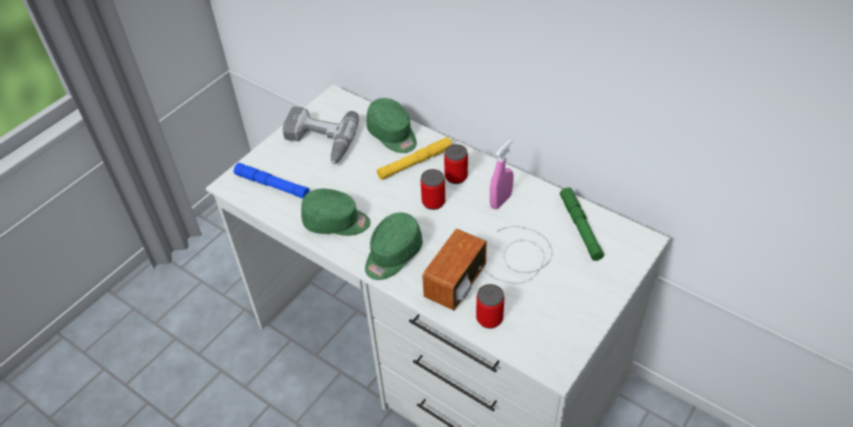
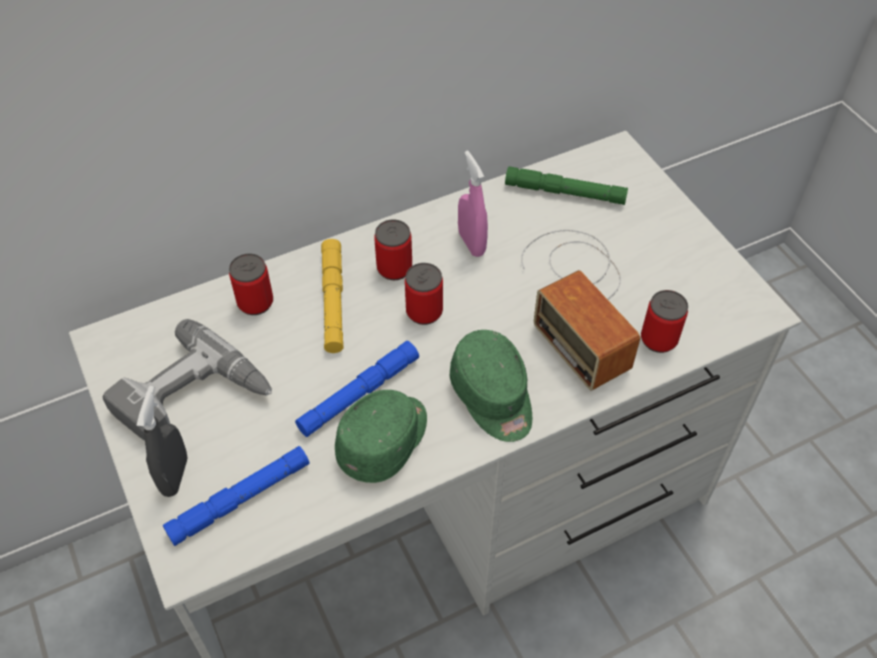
camera: 65 degrees left, 5 degrees up
(273, 157) = (175, 476): none -> grey spray bottle
(360, 200) = (359, 394): none -> blue flashlight
(393, 135) = (255, 302): green cap -> can

